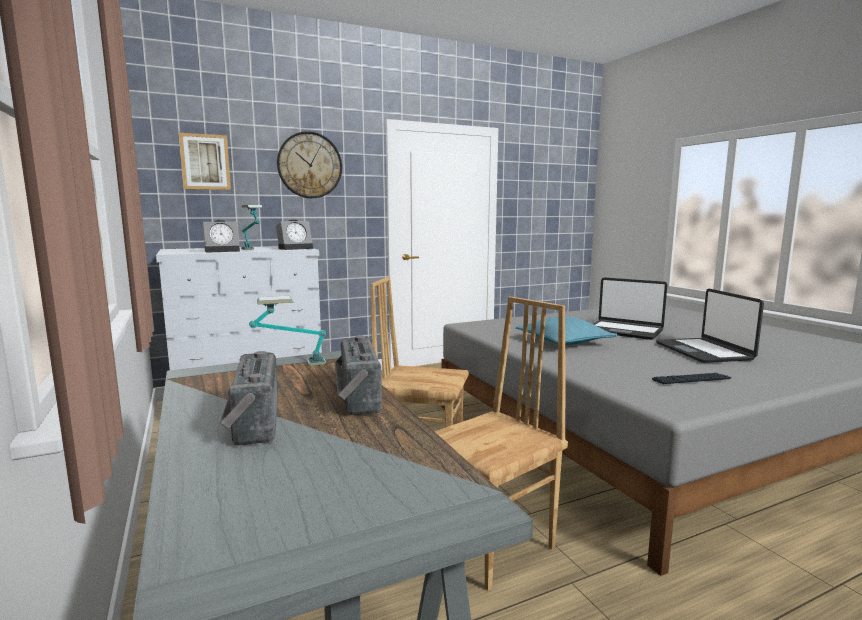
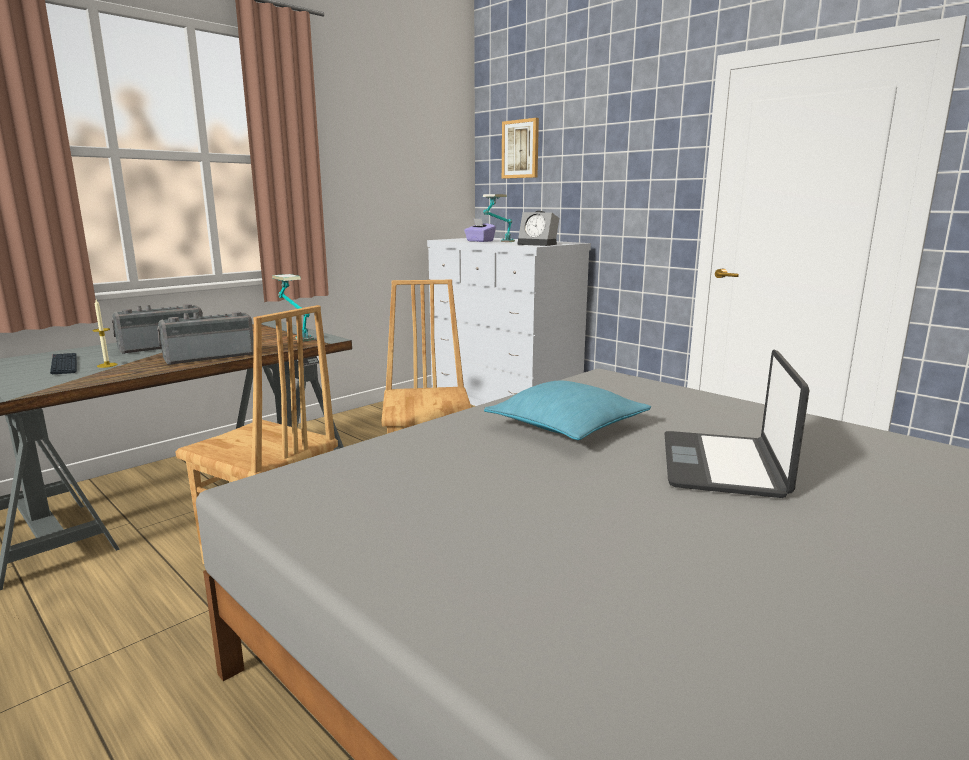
camera: 70 degrees right, 5 degrees up
(223, 251) = (479, 241): alarm clock -> purple tissue box
(309, 165) = (611, 141): wall clock -> none
(339, 446) = (107, 365): none -> candle
(691, 380) = (398, 509): keyboard -> keyboard (64, 364)
(704, 351) = (626, 535): laptop -> none

